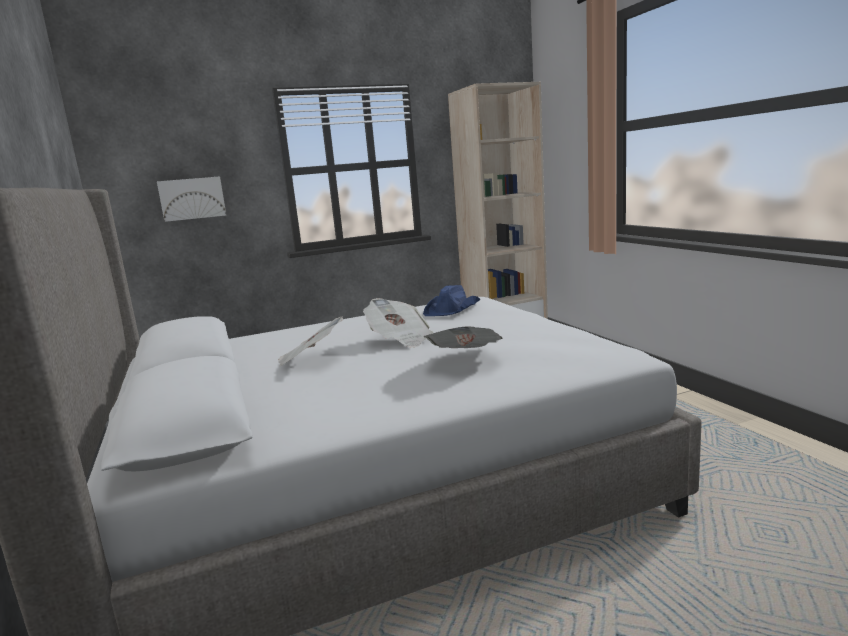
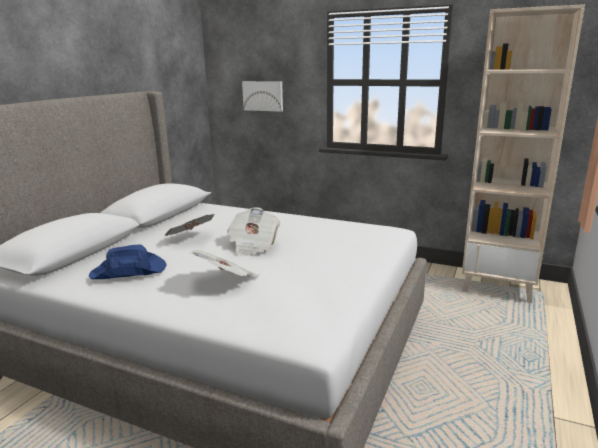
camera: 45 degrees right, 5 degrees up
(452, 309) = (349, 234): blue hat -> blue hat (129, 271)

